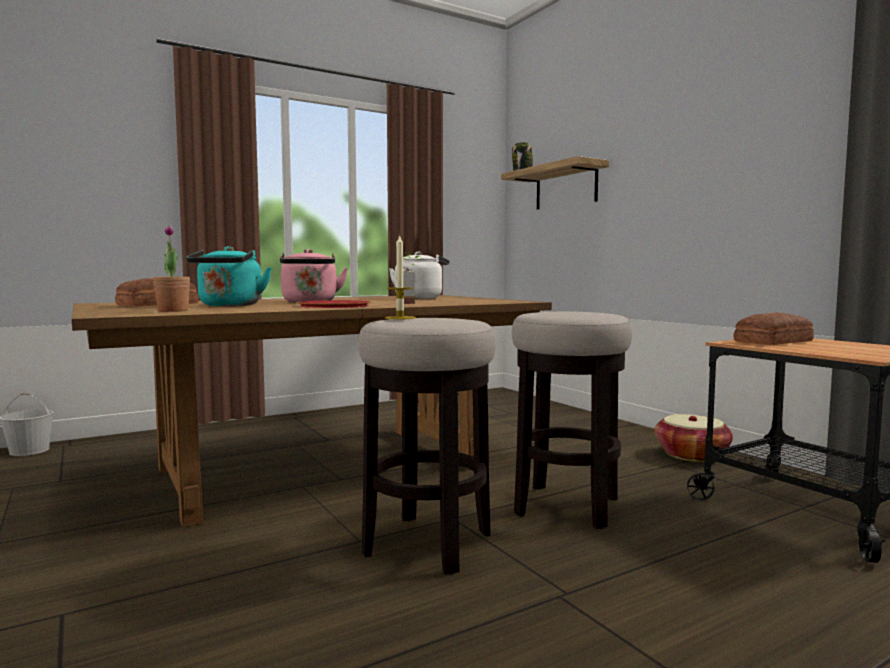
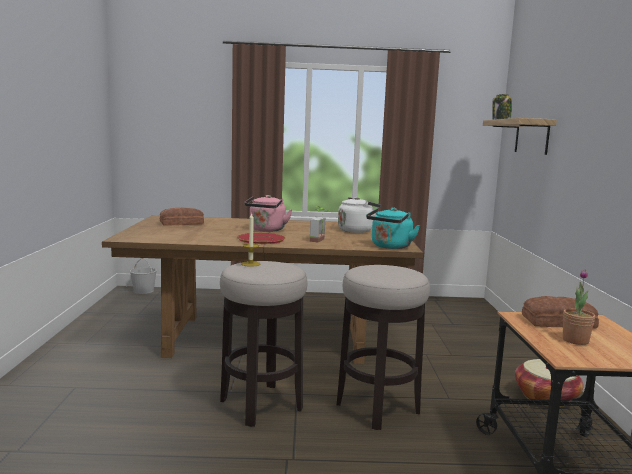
camera: 30 degrees right, 5 degrees up
(173, 311) = (163, 236): potted plant -> potted plant (575, 340)
(229, 305) = (209, 231): turquoise kettle -> turquoise kettle (390, 247)

